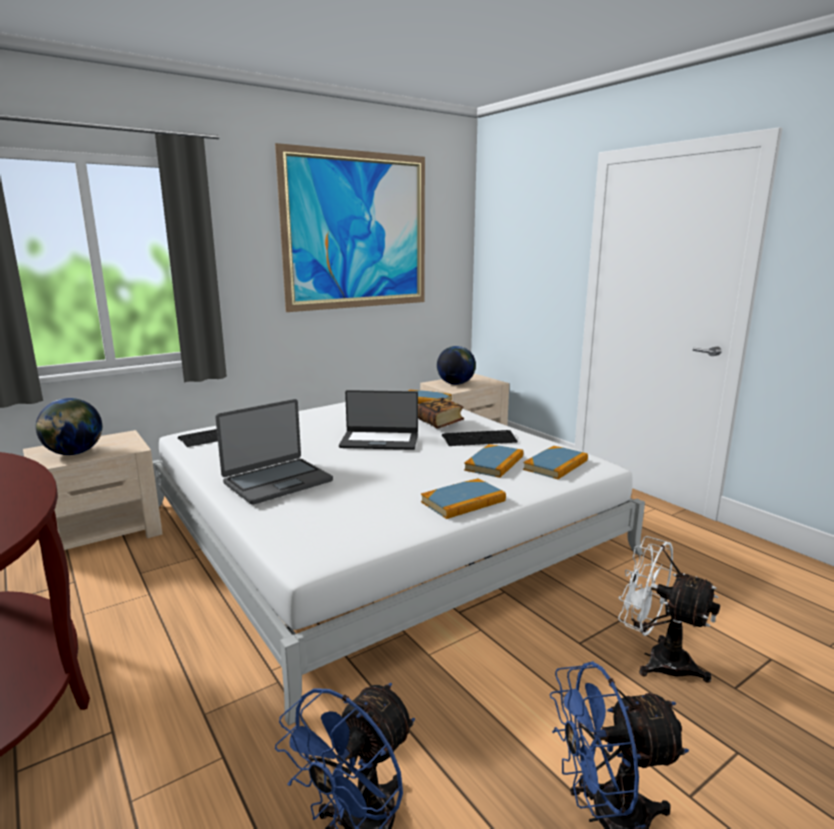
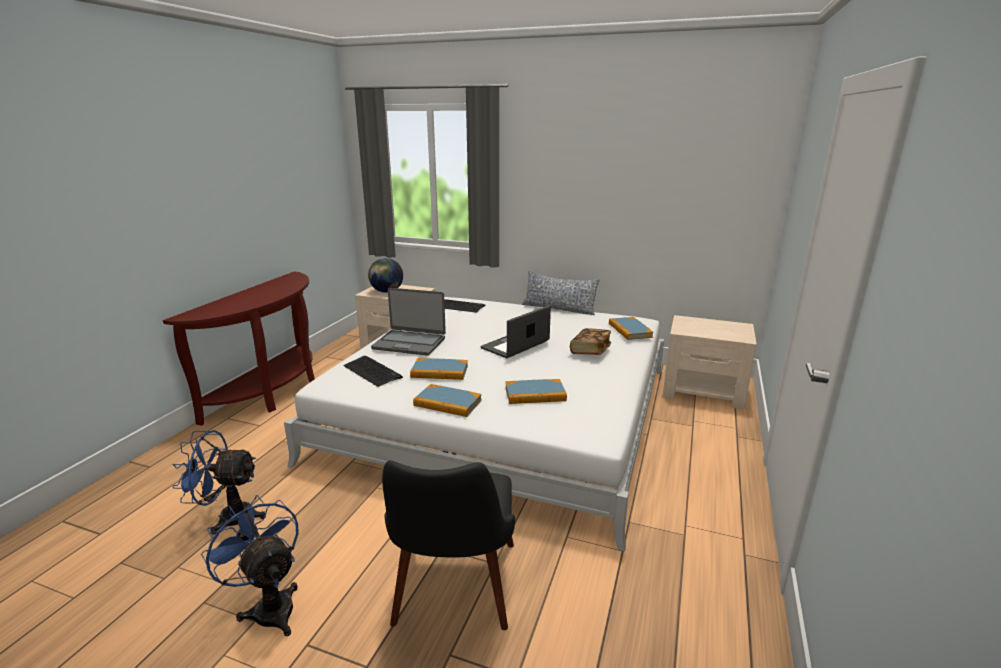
camera: 55 degrees right, 5 degrees up
(324, 406) = (559, 308): none -> pillow
(357, 231) = (633, 159): picture -> none
(379, 440) = (516, 345): laptop -> laptop turned 75 degrees clockwise
(455, 384) = (700, 326): globe -> none
(479, 439) = (580, 375): keyboard -> keyboard (372, 372)
(556, 465) = (568, 419): book -> book (439, 371)
(657, 659) = (453, 597): white fan -> black chair

